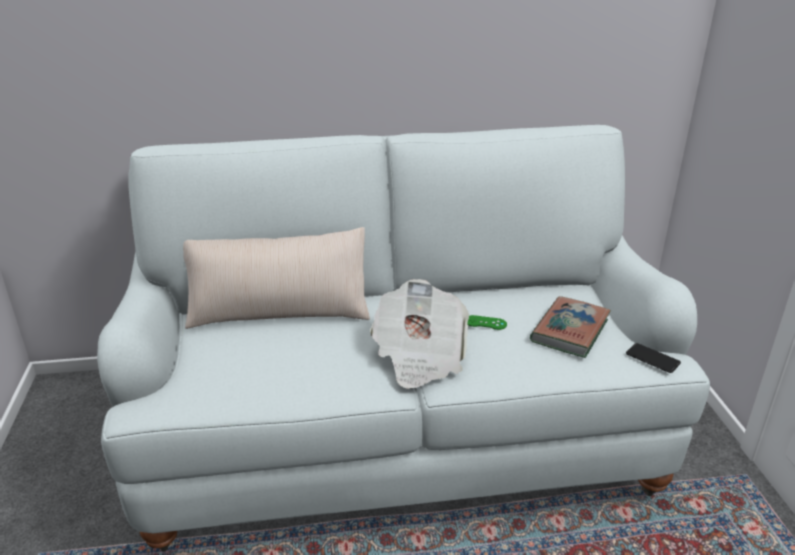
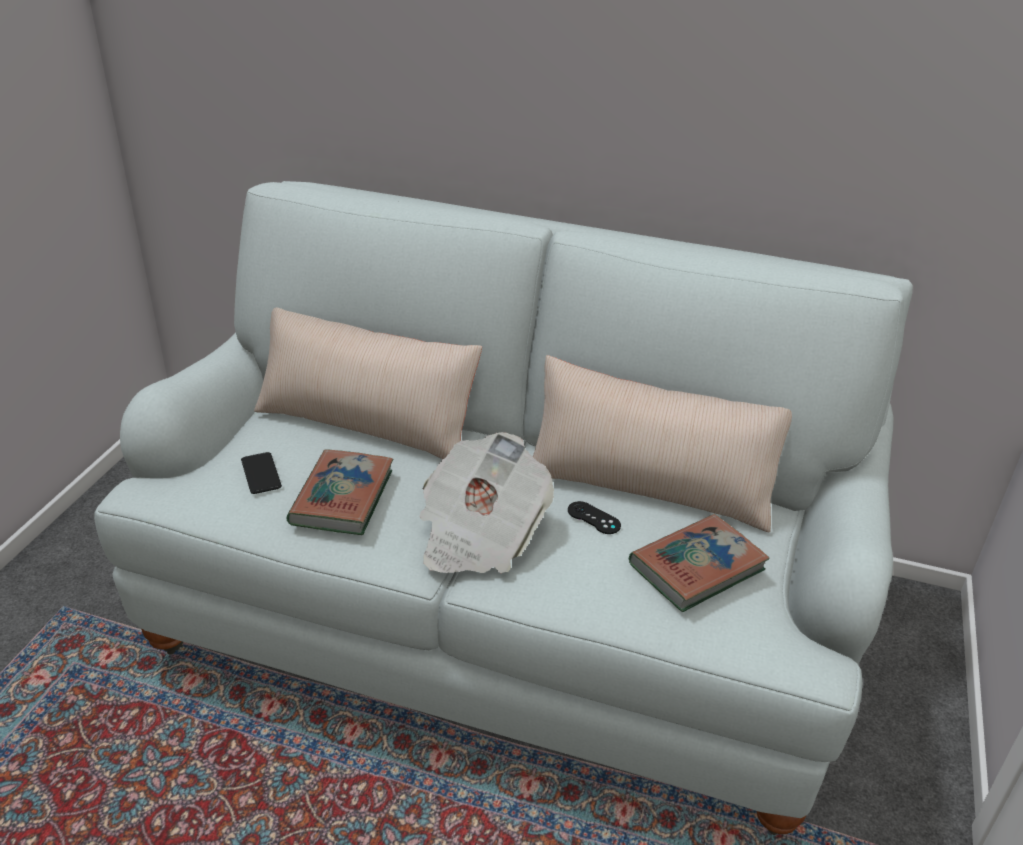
camera: 25 degrees right, 5 degrees up
(307, 363) = (342, 497): none -> book
(485, 323) = (593, 518): green game controller -> black game controller
(499, 295) = (649, 486): none -> beige pillow
(652, 358) = (784, 648): phone -> phone (261, 474)

